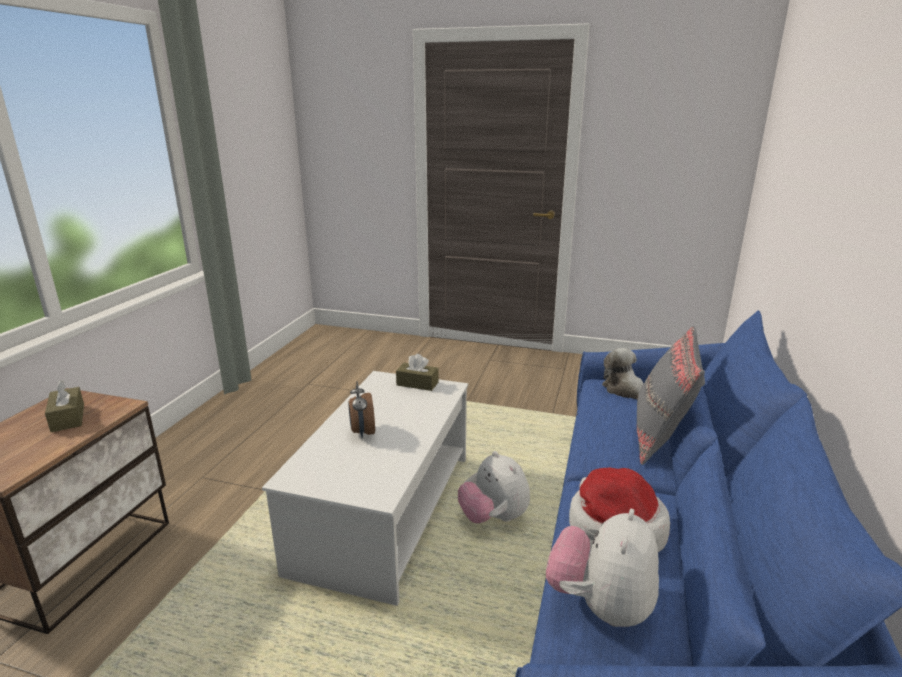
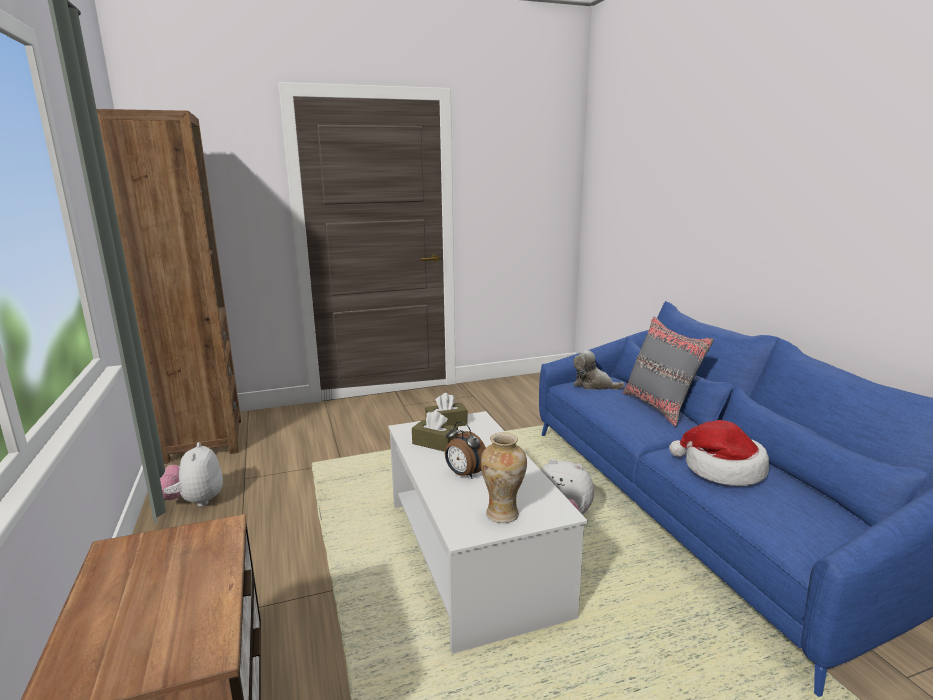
camera: 35 degrees left, 5 degrees down
(68, 418) = (168, 566): brown tissue box -> brown tissue box (435, 443)
(316, 345) = (203, 440): none -> brown bookcase
(337, 477) = (503, 514): none -> vase
(600, 605) = (782, 514): plush toy -> plush toy (195, 501)

